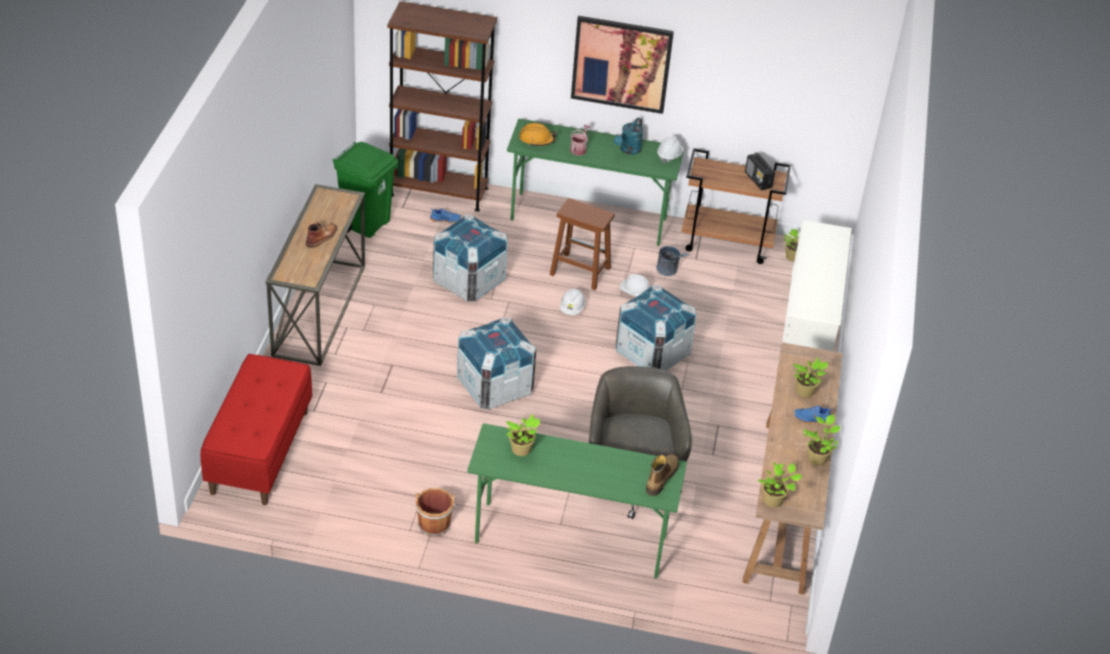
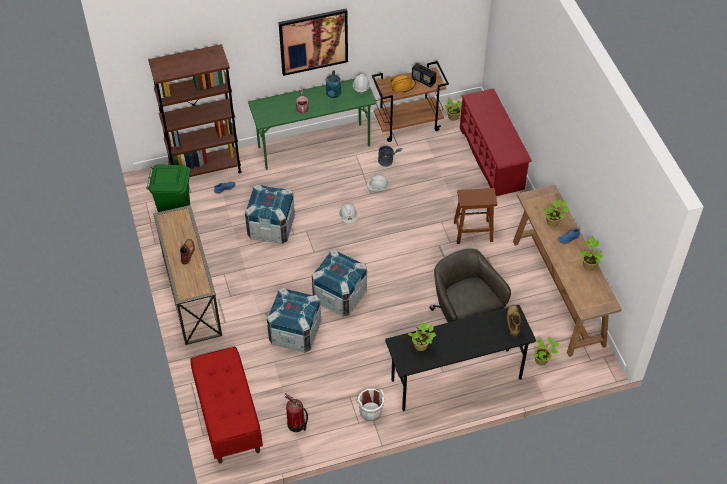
camera: 25 degrees left, 10 degrees up
(333, 497) = (297, 425): none -> fire extinguisher
(433, 523) = (370, 411): brown bucket -> white bucket
(537, 139) = (271, 112): orange hard hat -> orange hard hat (402, 86)
(569, 540) = (456, 380): green desk -> black desk
(579, 271) = (334, 188): brown stool -> brown stool (472, 232)
(652, 353) = (416, 226): crate -> crate (295, 333)
(774, 501) = (585, 306): potted plant -> potted plant (542, 360)
(809, 321) = (491, 159): white shoe rack -> red shoe rack

